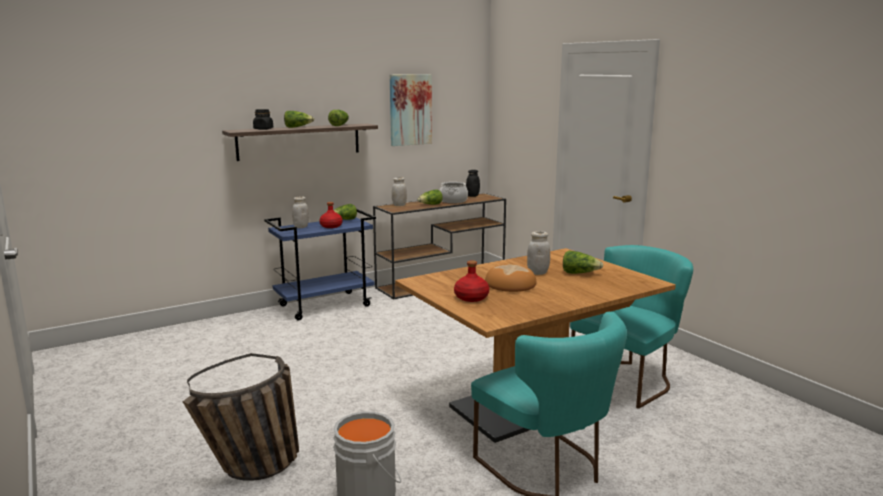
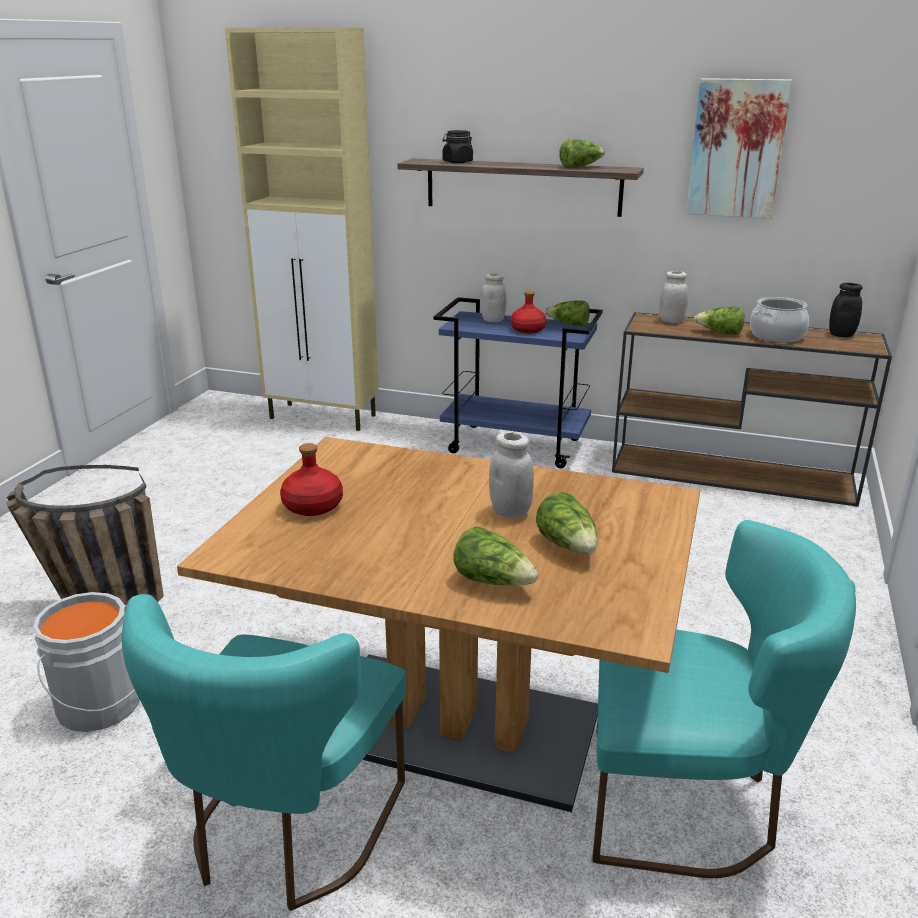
camera: 50 degrees right, 10 degrees up
(174, 333) = (324, 417): none -> beige cabinet
(297, 127) = (511, 164): lettuce -> lettuce (493, 581)
(509, 284) = (417, 510): bread -> none

